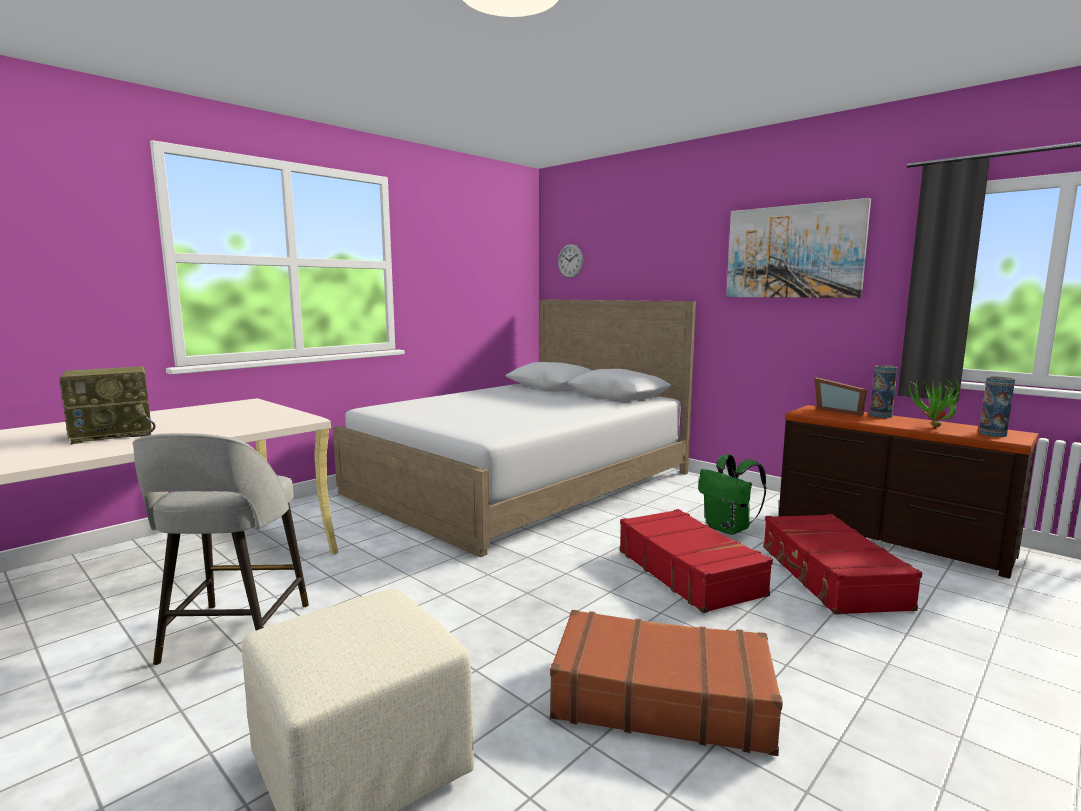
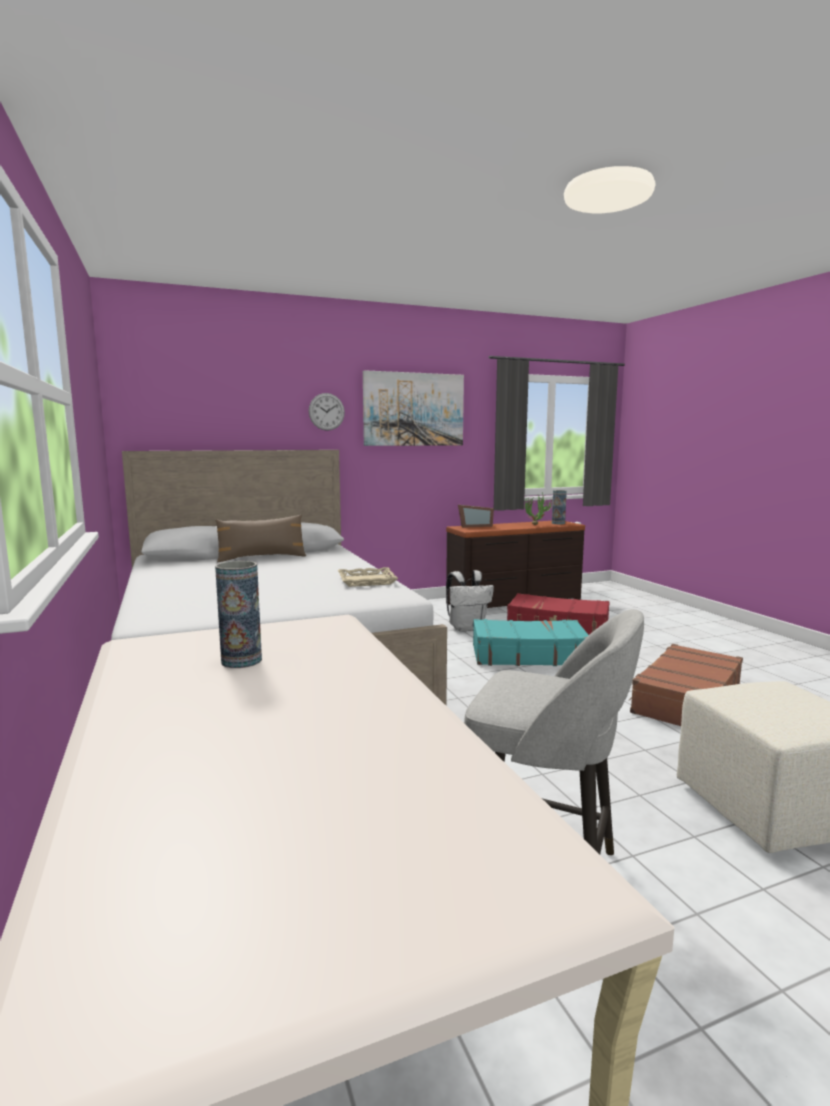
camera: 65 degrees left, 0 degrees up
(114, 434) = (322, 722): radio -> none
(527, 423) = (367, 581): none -> beige tray
(569, 395) = (262, 558): none -> brown pillow
(570, 261) = (162, 403): wall clock -> wall clock (326, 411)
(689, 572) = (528, 655): red suitcase -> turquoise suitcase
(729, 529) = (467, 628): green backpack -> white backpack
(880, 416) = (496, 524): vase -> vase (241, 661)

